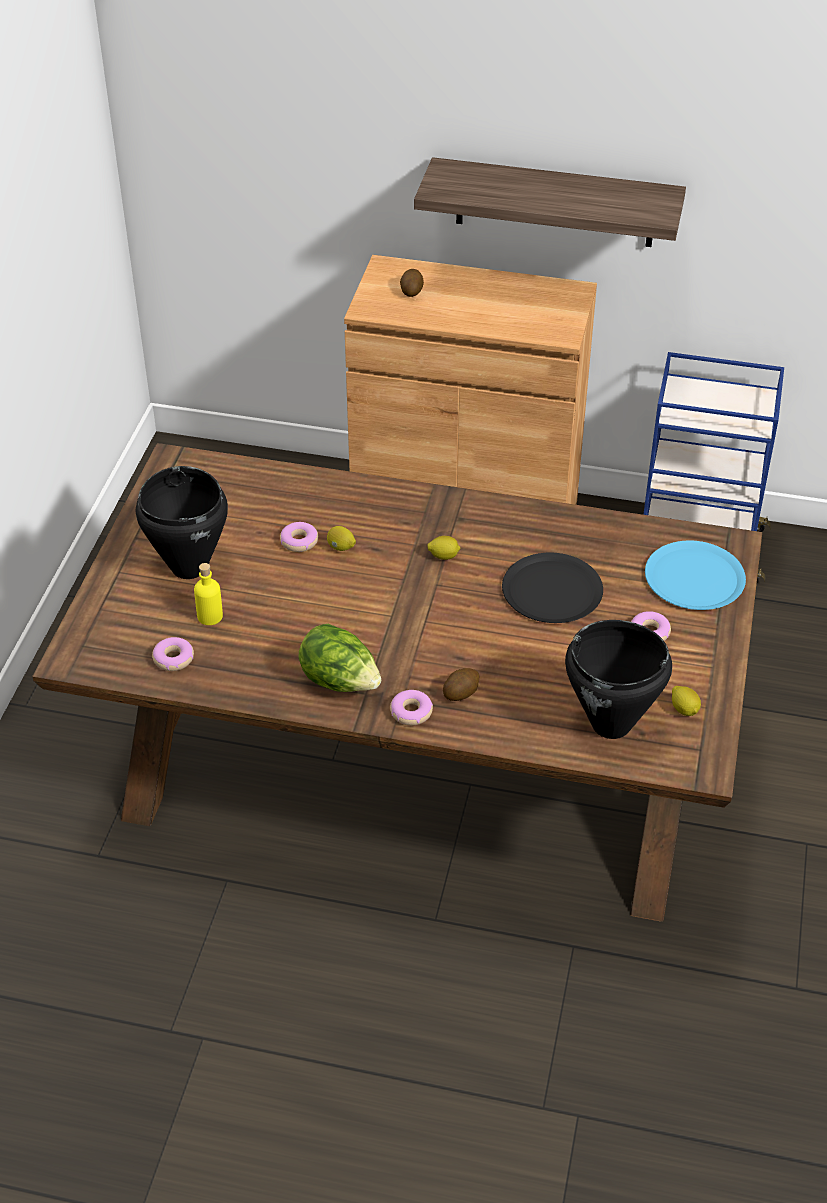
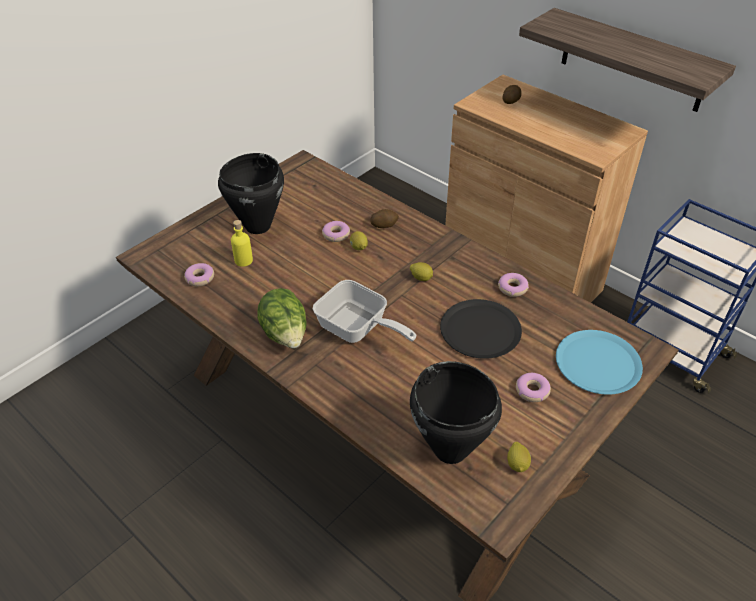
camera: 30 degrees right, 0 degrees up
(411, 712) = (314, 376): donut -> donut (512, 288)
(417, 642) = (357, 329): none -> frying pan
(461, 692) = (359, 376): potato -> potato (384, 225)

